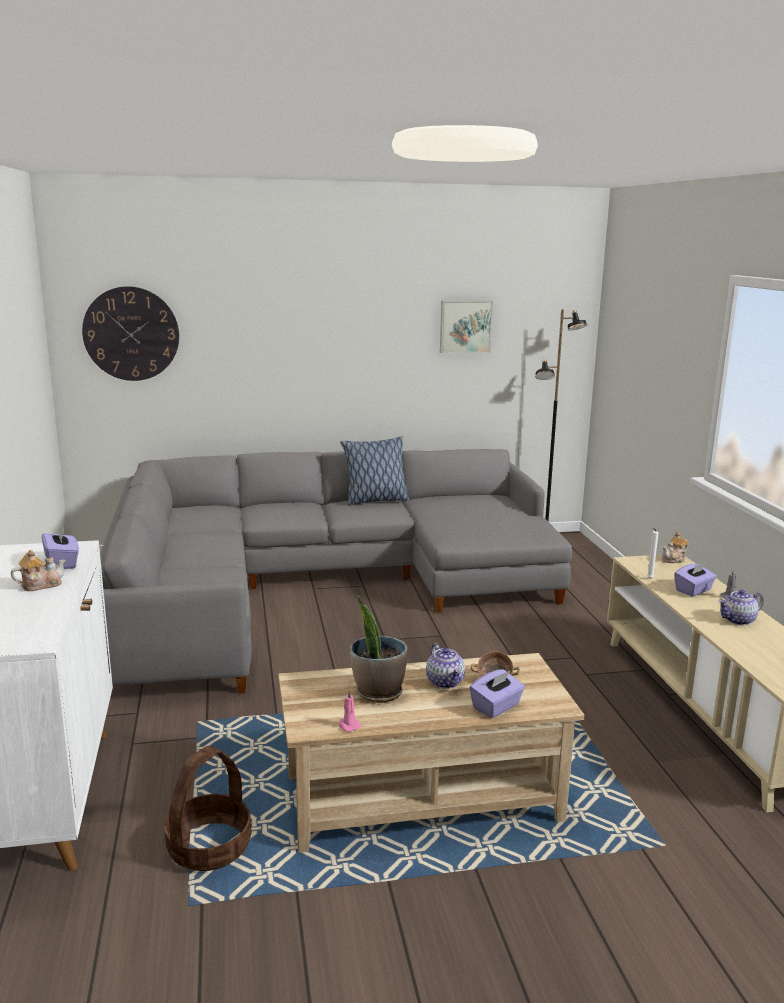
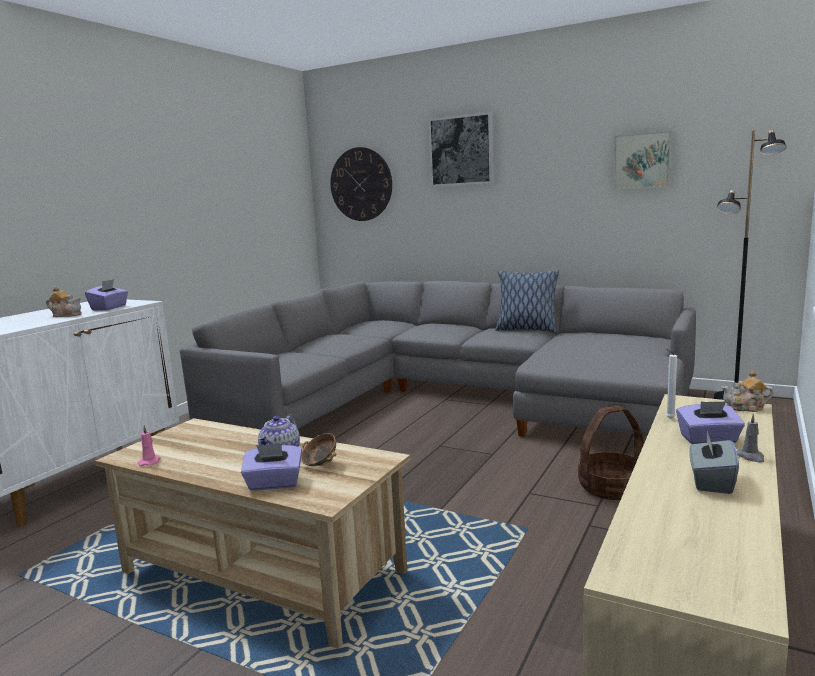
camera: 40 degrees right, 5 degrees down
(209, 848) = (90, 544): basket -> basket (611, 488)
(274, 302) = (461, 150): none -> picture
(378, 692) = (219, 447): potted plant -> none
(738, 620) = (711, 481): teapot -> grey tissue box

